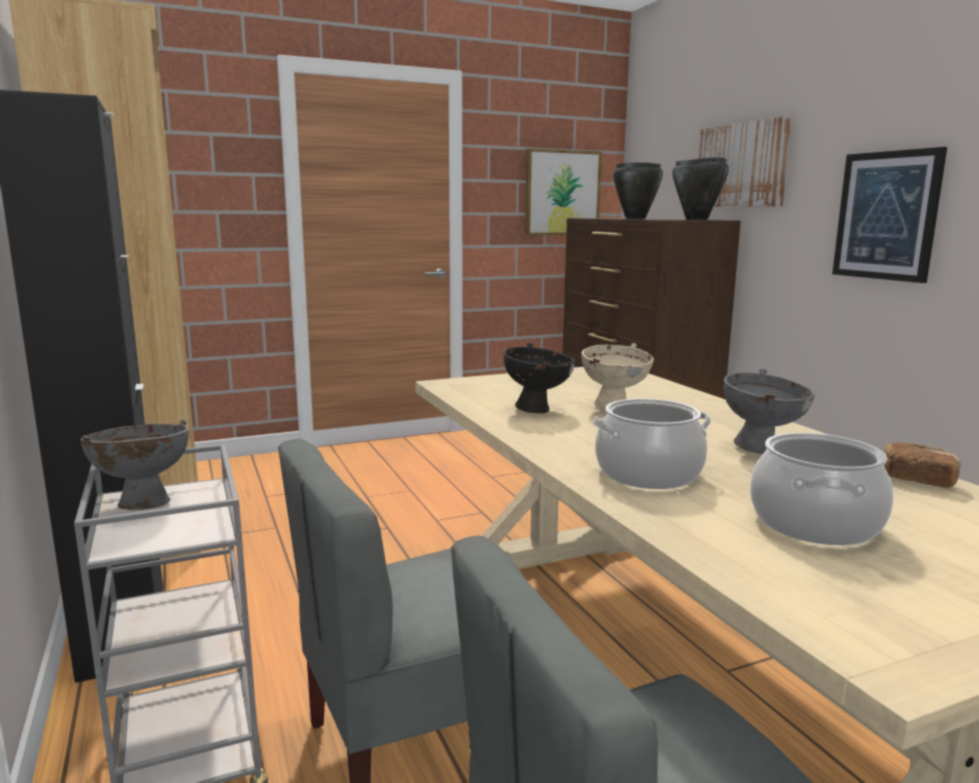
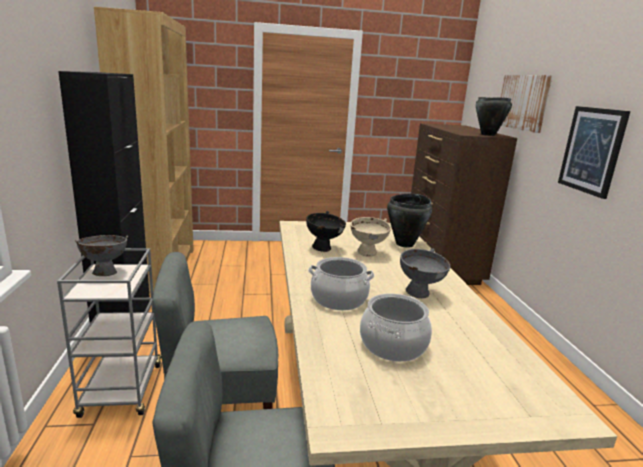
camera: 15 degrees right, 5 degrees up
(562, 193) = (421, 106): picture -> none
(635, 218) = (455, 129): black cooking pot -> black cooking pot (405, 244)
(917, 481) = (487, 331): bread -> none

